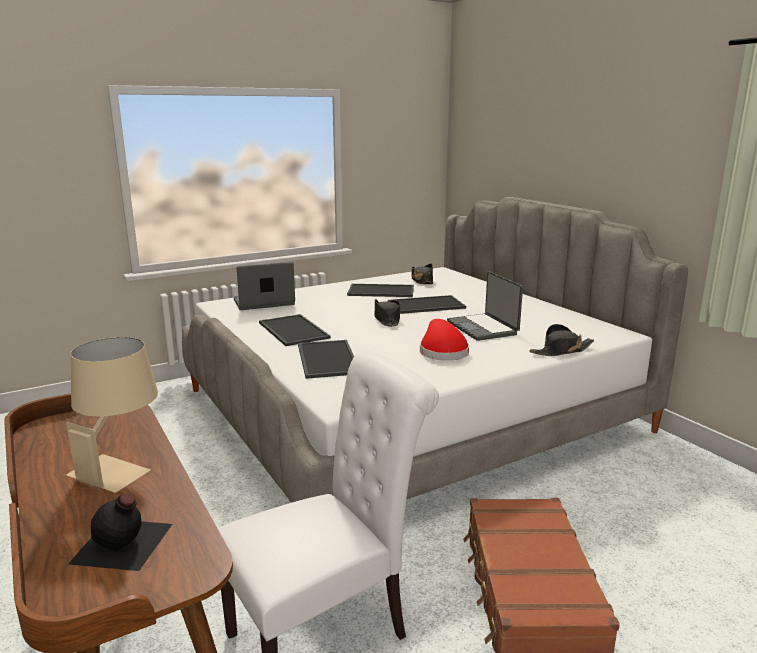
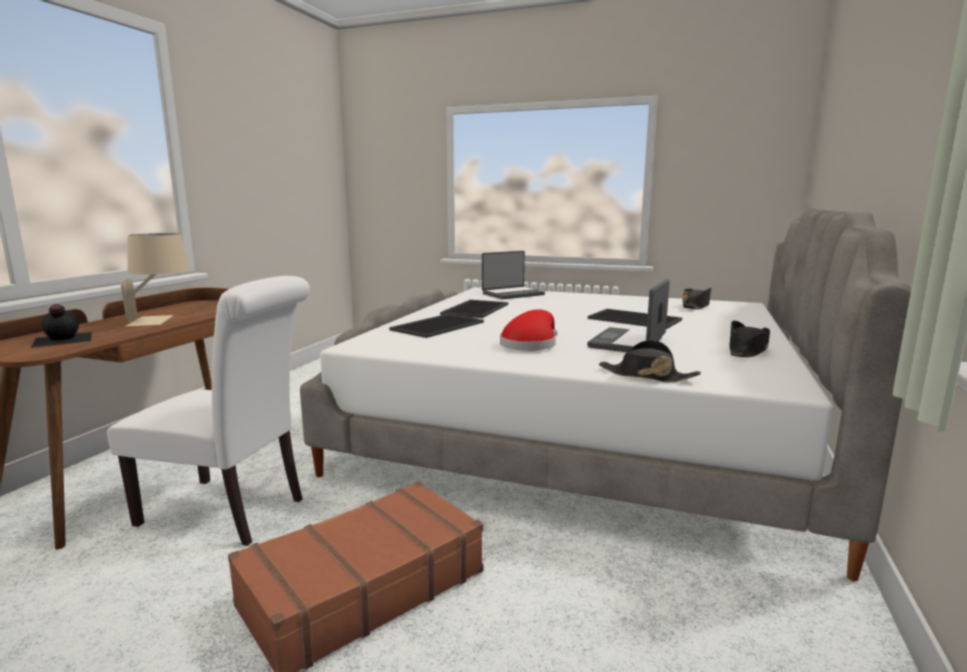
camera: 50 degrees right, 5 degrees down
(264, 303) = (512, 294): laptop -> laptop turned 120 degrees clockwise
(380, 291) = (626, 305): tray -> none
(387, 319) = (564, 319): black hat -> black hat (747, 350)

